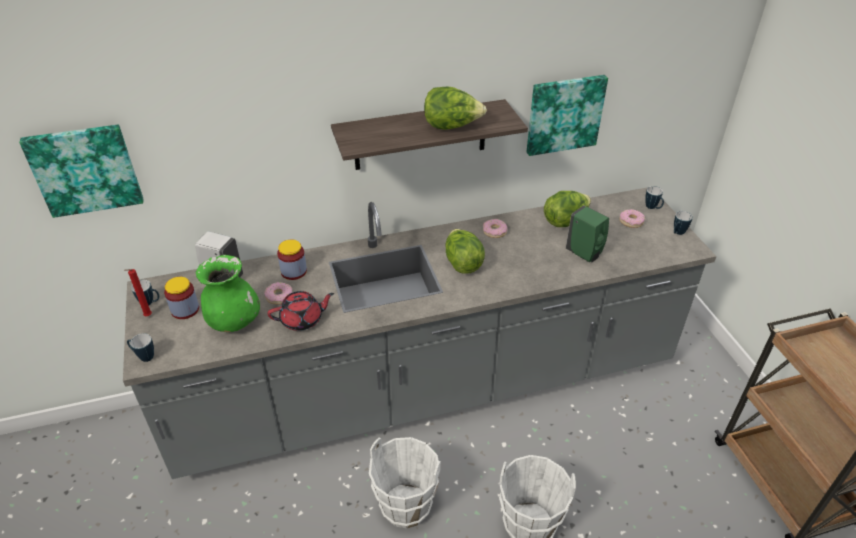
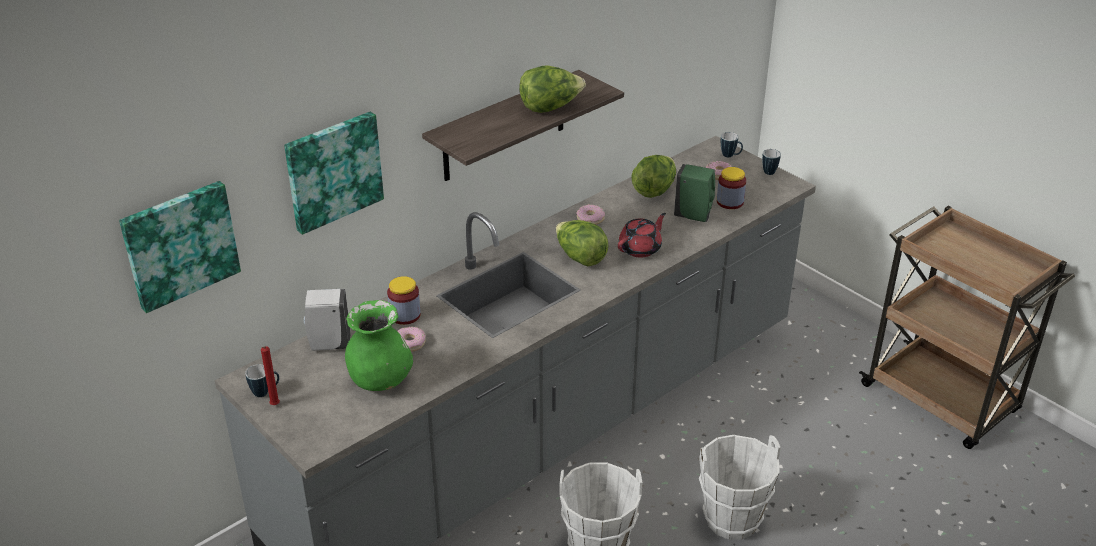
camera: 25 degrees left, 5 degrees down
(144, 357) = (308, 443): mug -> none
(185, 310) = (313, 386): jar -> jar (730, 202)
(302, 320) = (455, 357): red teapot -> red teapot (640, 248)
(564, 114) = (631, 73): picture -> picture (333, 170)

